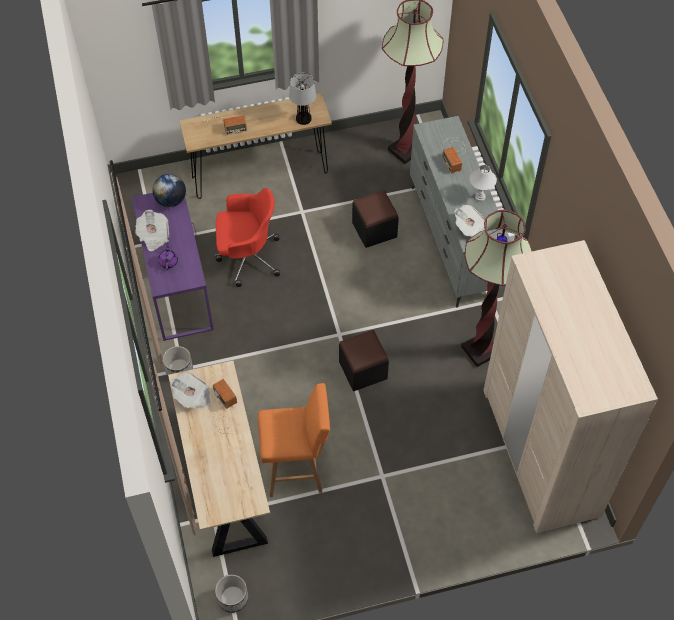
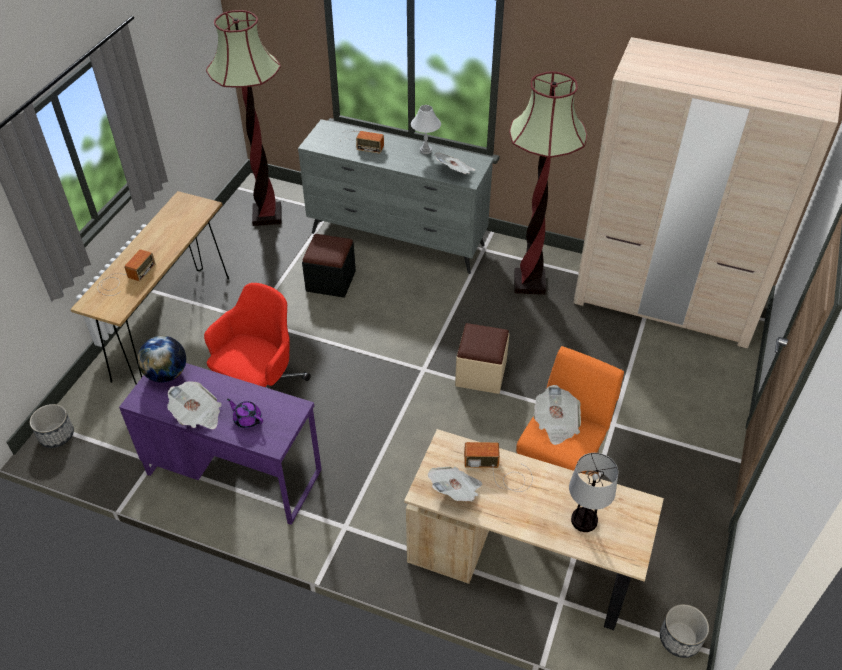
camera: 55 degrees left, 10 degrees down
(179, 369) = (343, 530): planter -> planter (56, 435)
(288, 423) = (556, 424): none -> newspaper
(303, 119) = (193, 218): table lamp -> table lamp (584, 521)
(363, 370) = (481, 373): black ottoman -> beige ottoman

